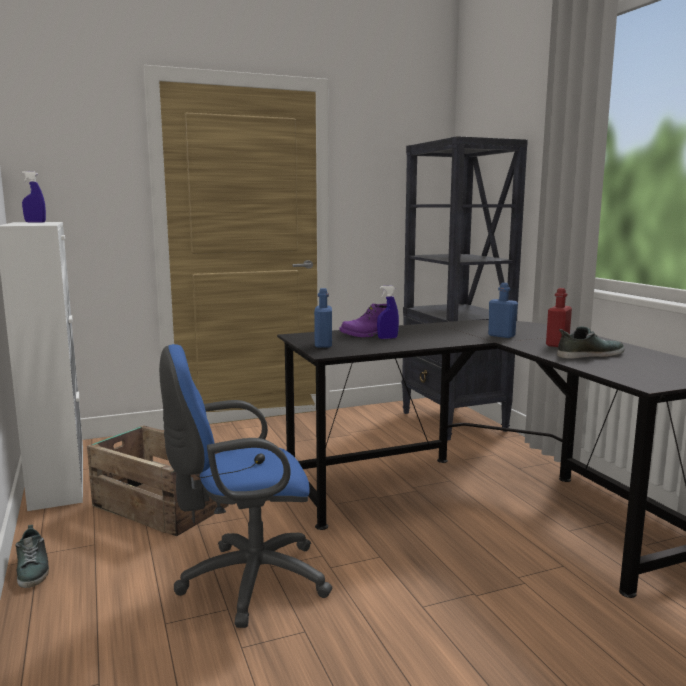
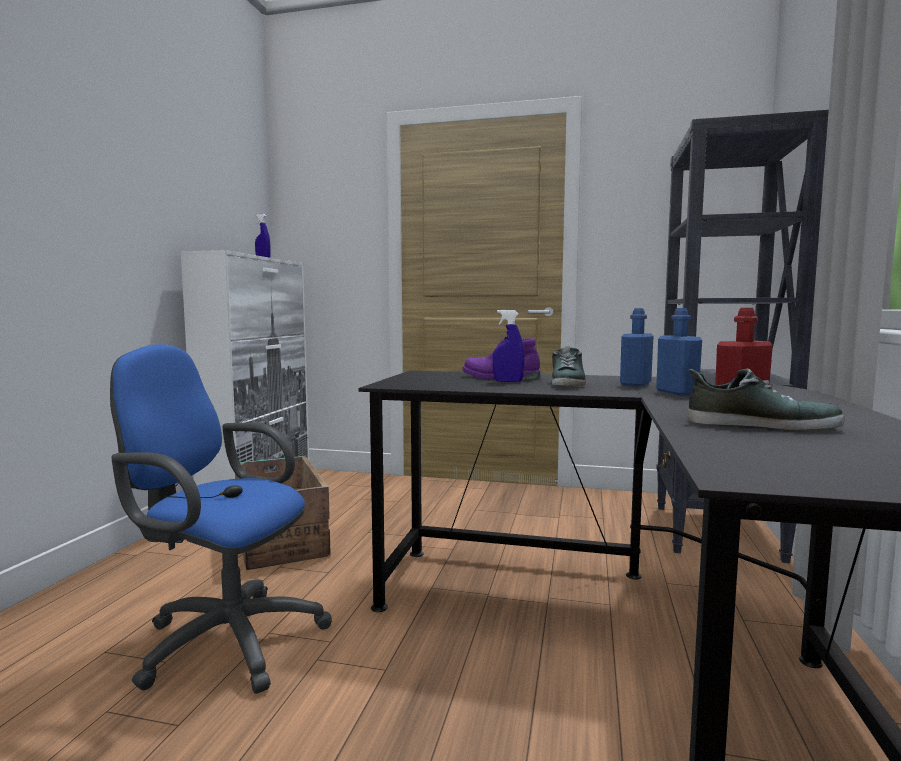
camera: 35 degrees right, 5 degrees down
(33, 569) = (120, 562): shoe -> shoe (568, 383)
(323, 345) = (415, 379): blue bottle -> blue bottle (635, 384)

